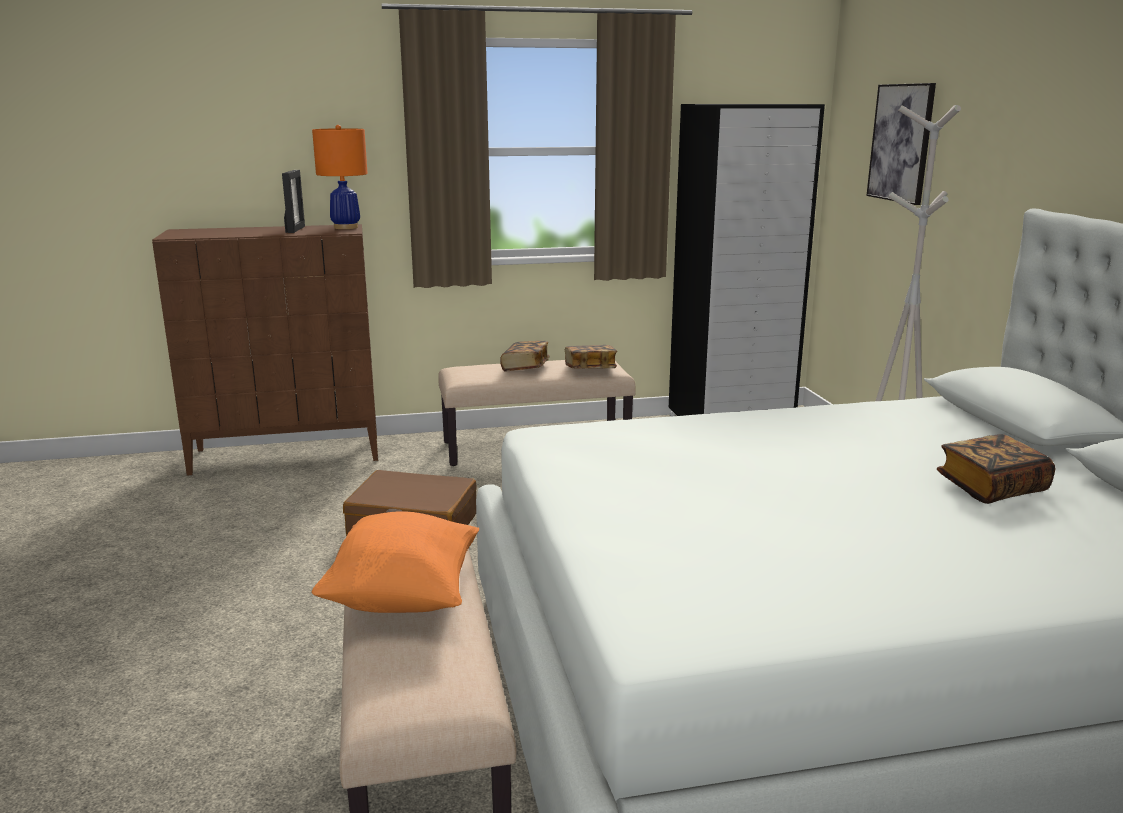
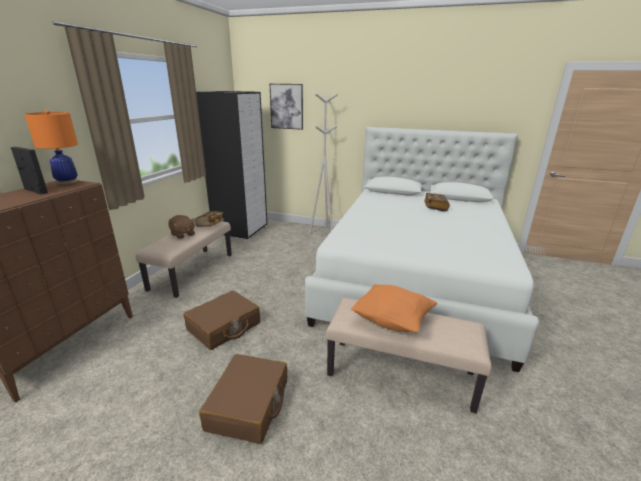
camera: 60 degrees left, 5 degrees up
(249, 611) = (249, 405): none -> brown suitcase
(525, 367) = (182, 234): book -> brown plush toy

